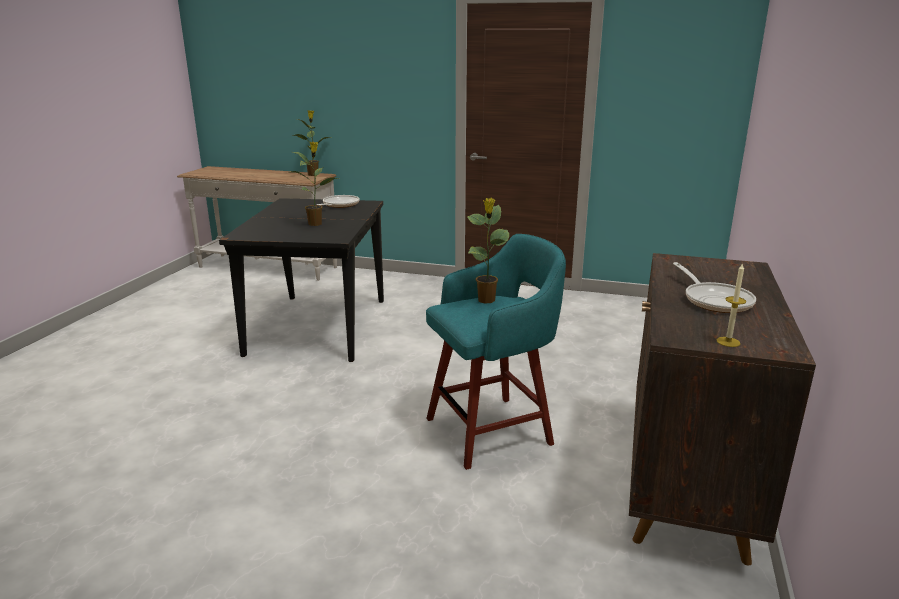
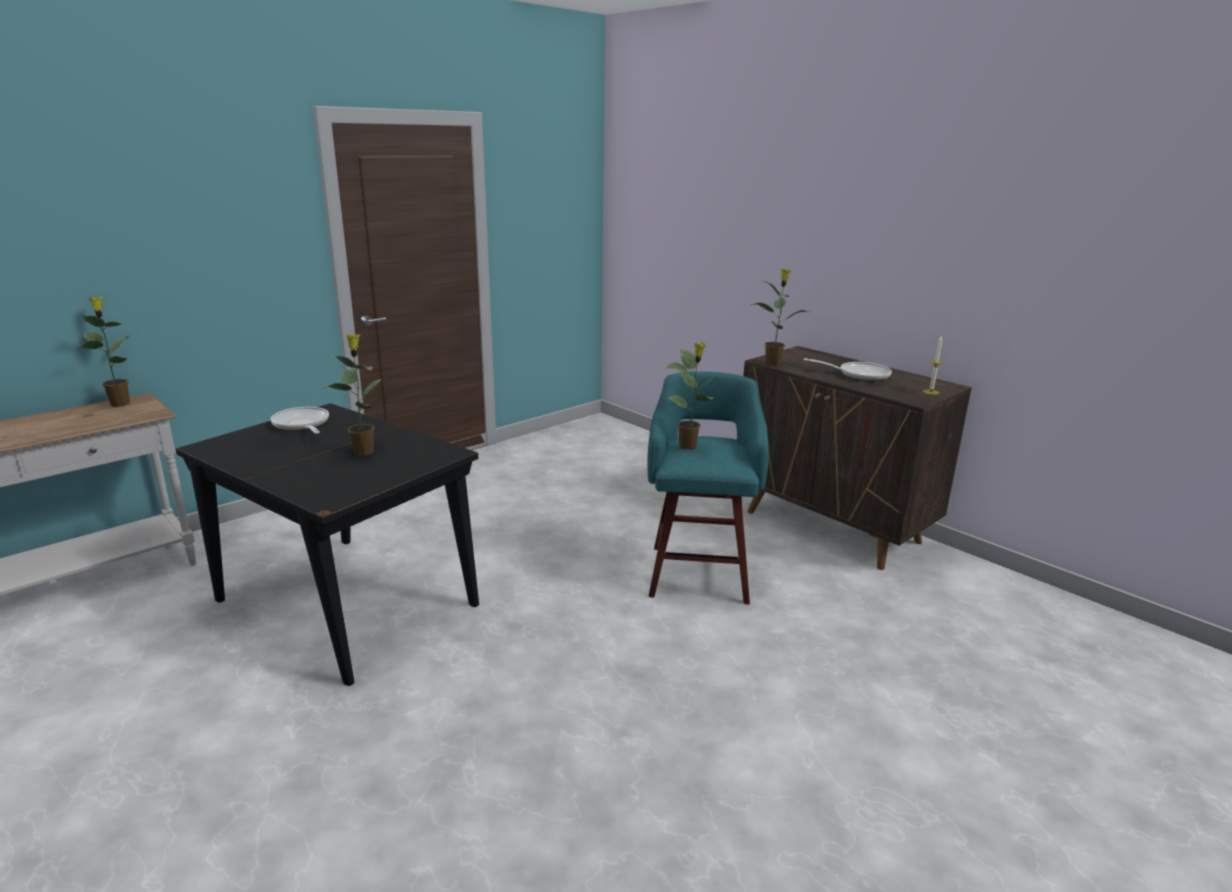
camera: 60 degrees left, 0 degrees up
(668, 263) = (773, 363): none -> potted plant

